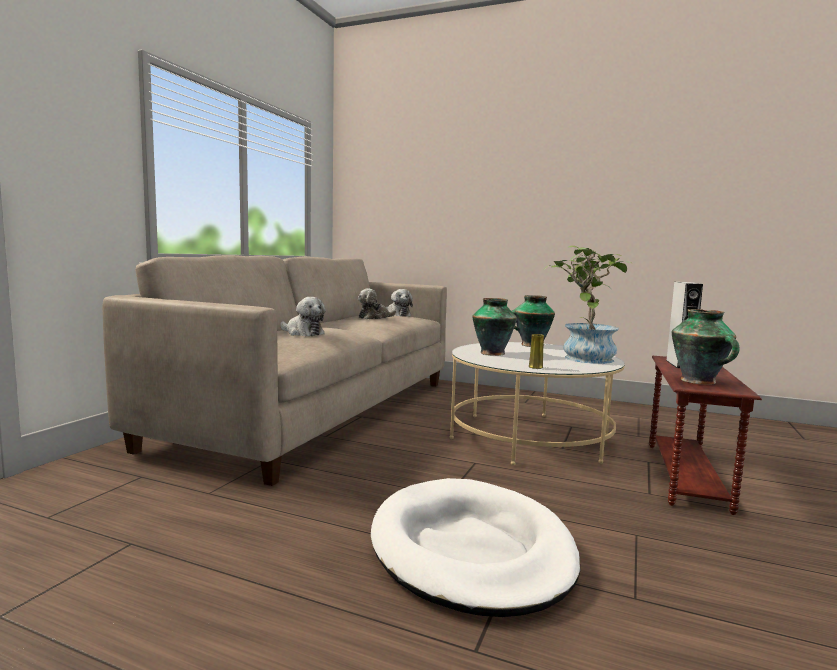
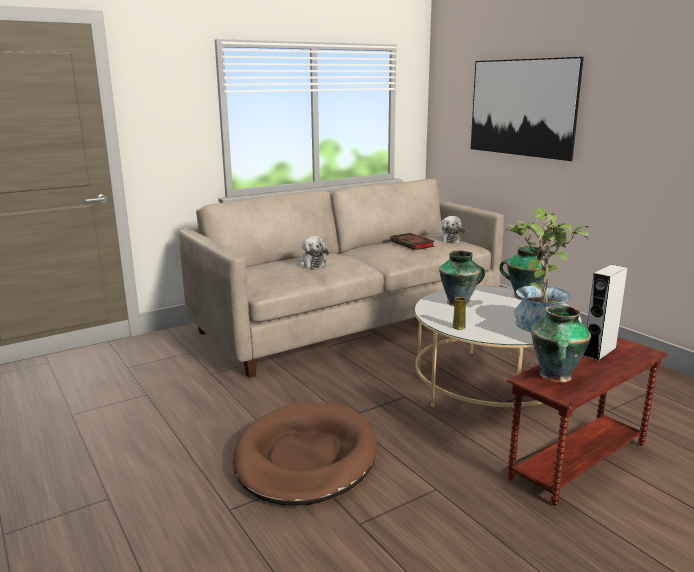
camera: 35 degrees right, 10 degrees up
(374, 317) = (413, 244): plush toy -> book
(451, 186) = (521, 107): none -> picture
(471, 550) = (305, 458): white dog bed -> brown dog bed

